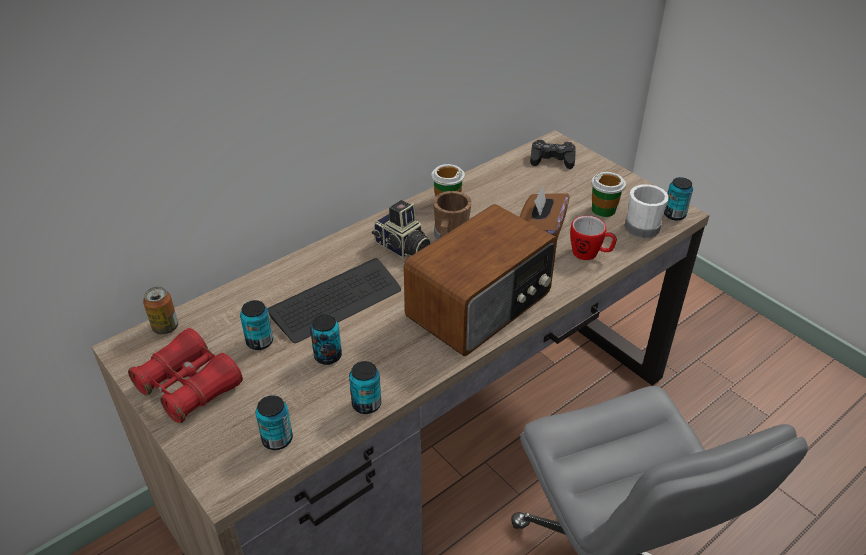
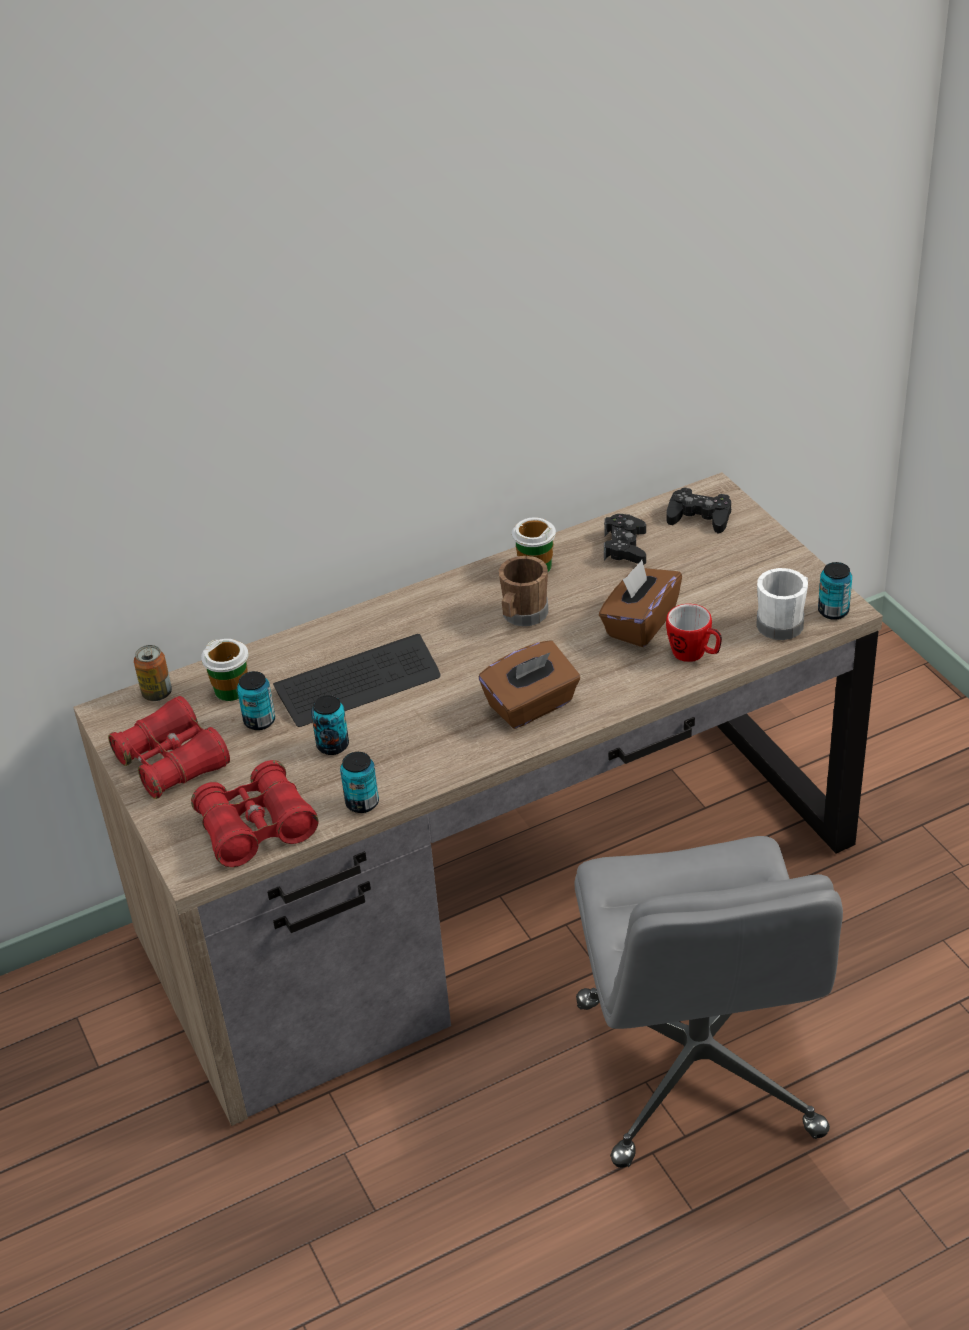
camera: 15 degrees right, 0 degrees up
(277, 439) = (256, 828): can -> red binoculars
(402, 248) = (458, 623): camera -> none
(481, 305) = (531, 705): radio -> brown tissue box
(508, 183) = (625, 547): none -> black game controller
(603, 210) = (739, 596): cup -> cup (231, 690)

